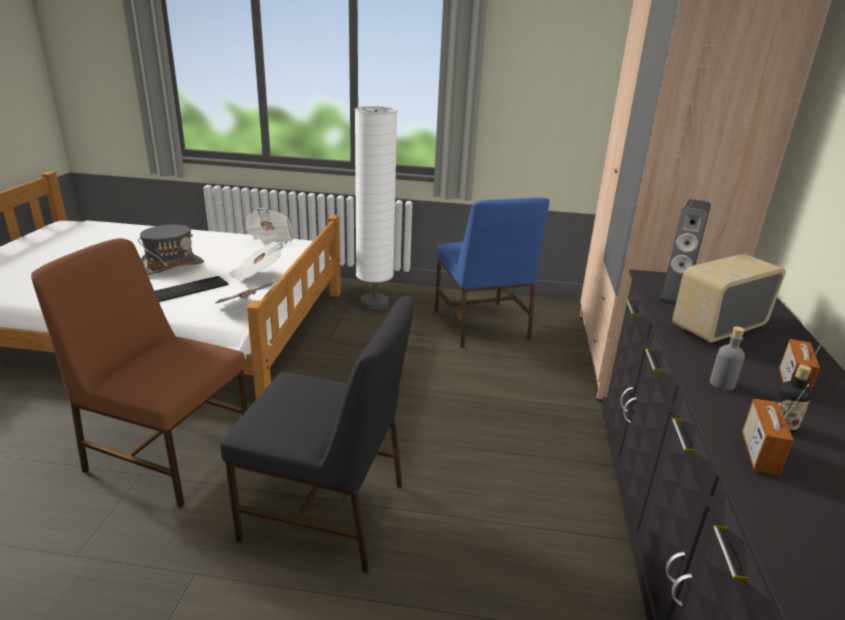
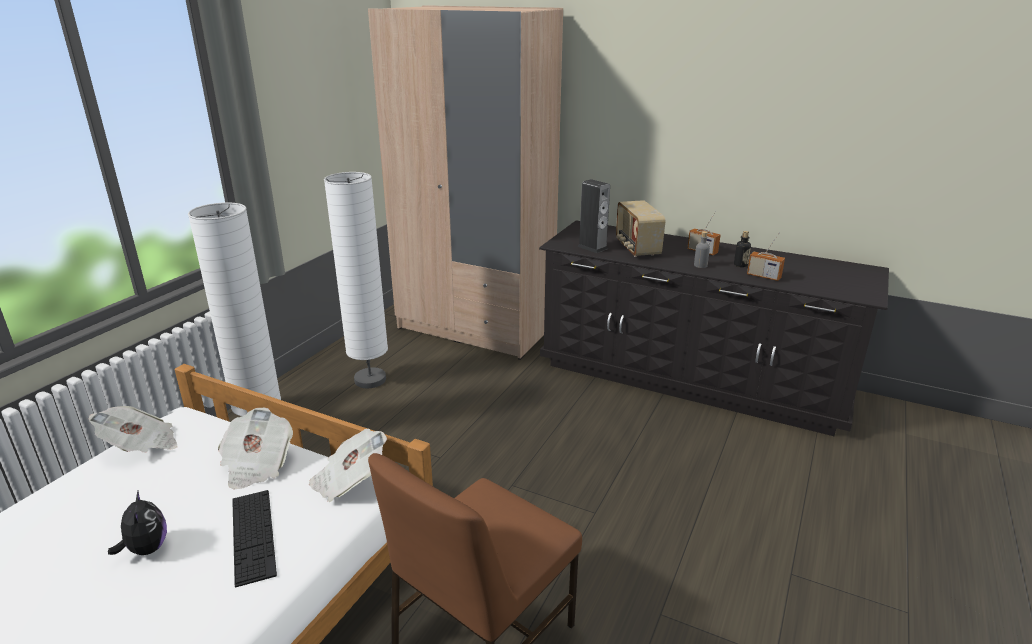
camera: 70 degrees left, 0 degrees up
(171, 266) = (146, 548): grey hat -> plush toy
(327, 513) = (607, 523): black chair -> none
(481, 325) = (370, 380): blue chair -> white floor lamp

